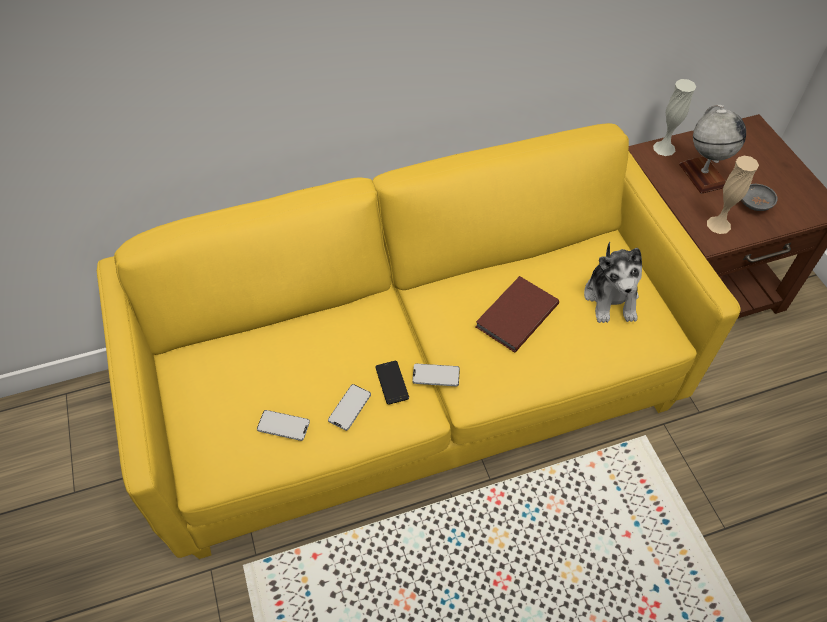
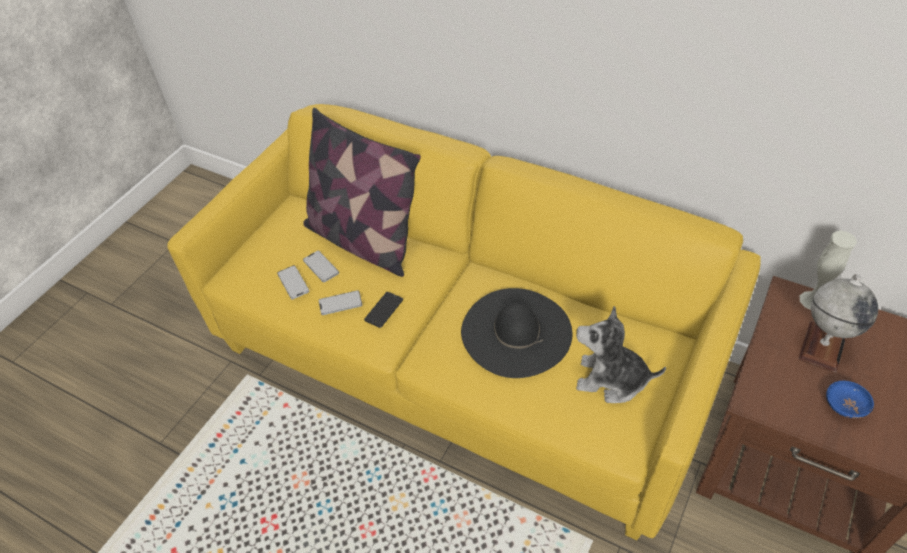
camera: 50 degrees right, 5 degrees down
(296, 340) = (363, 240): none -> pillow
(436, 375) = (417, 329): phone -> phone (321, 267)
(514, 315) = (516, 332): brown book -> black hat
(611, 298) = (611, 379): plush toy -> plush toy turned 60 degrees clockwise
(718, 225) = (780, 395): beige vase -> none
(754, 204) = (844, 406): grey bowl -> blue bowl

